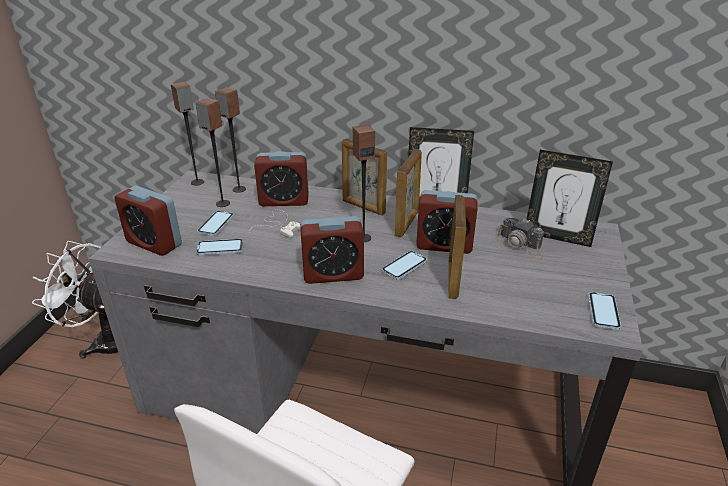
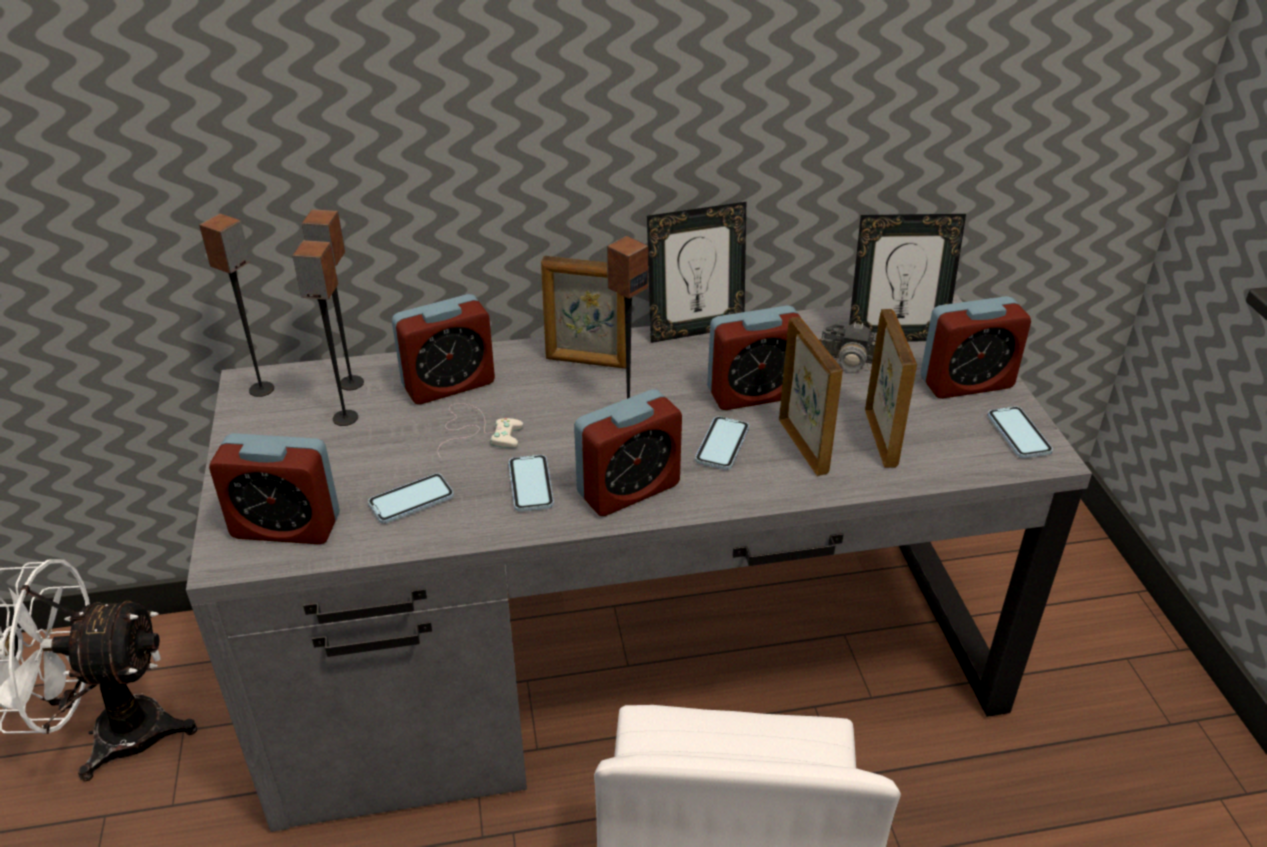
camera: 25 degrees left, 5 degrees up
(216, 224) = (367, 460): phone -> phone (531, 485)
(407, 223) = (675, 372): picture frame -> picture frame (881, 438)
(587, 273) = (966, 383): none -> alarm clock

